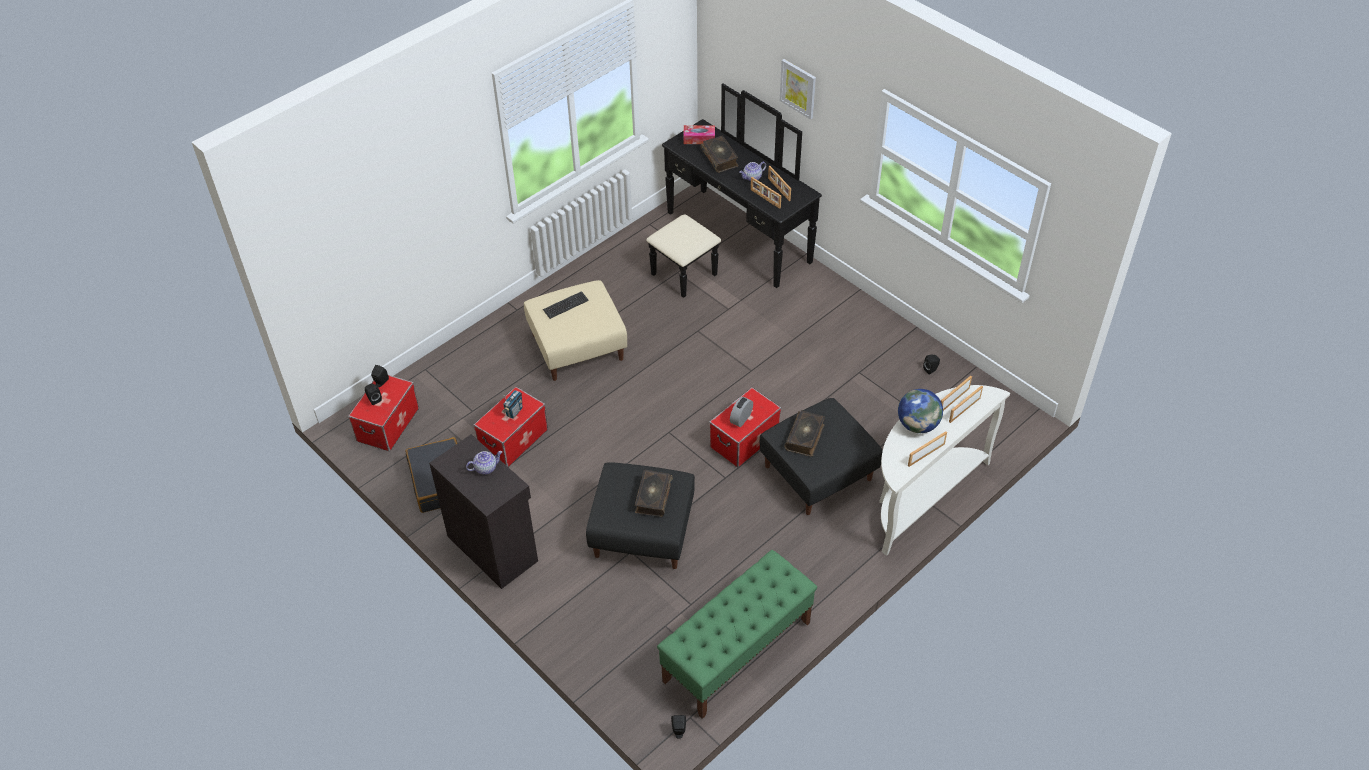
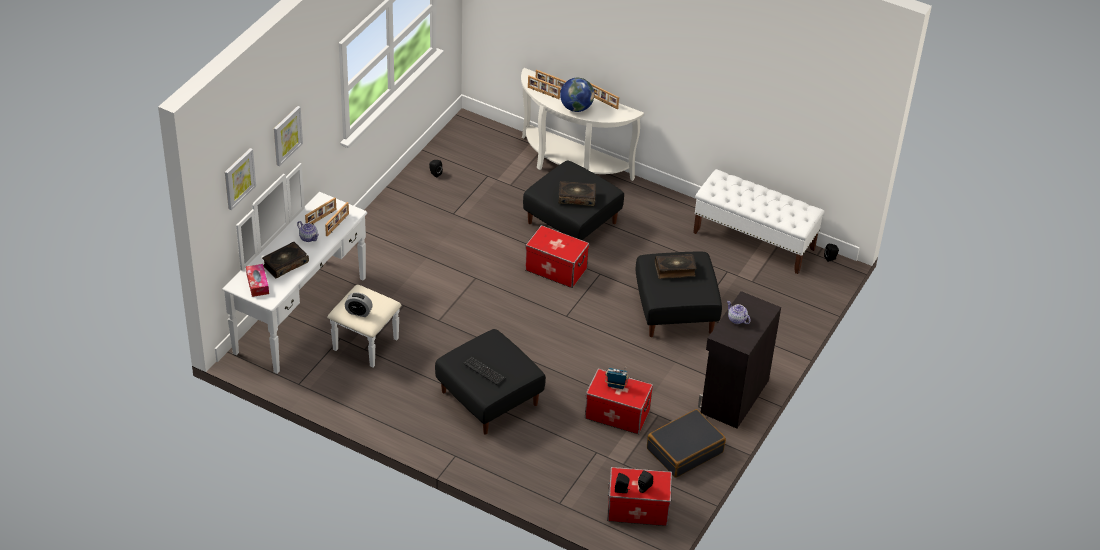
camera: 110 degrees left, 5 degrees down
(577, 346) = (488, 398): beige ottoman -> black ottoman
(726, 246) = (316, 321): black dresser -> white dresser
(737, 652) = (754, 241): green bench -> white bench
(738, 50) = (239, 178): none -> picture
(741, 419) = (563, 245): alarm clock -> alarm clock (358, 312)

